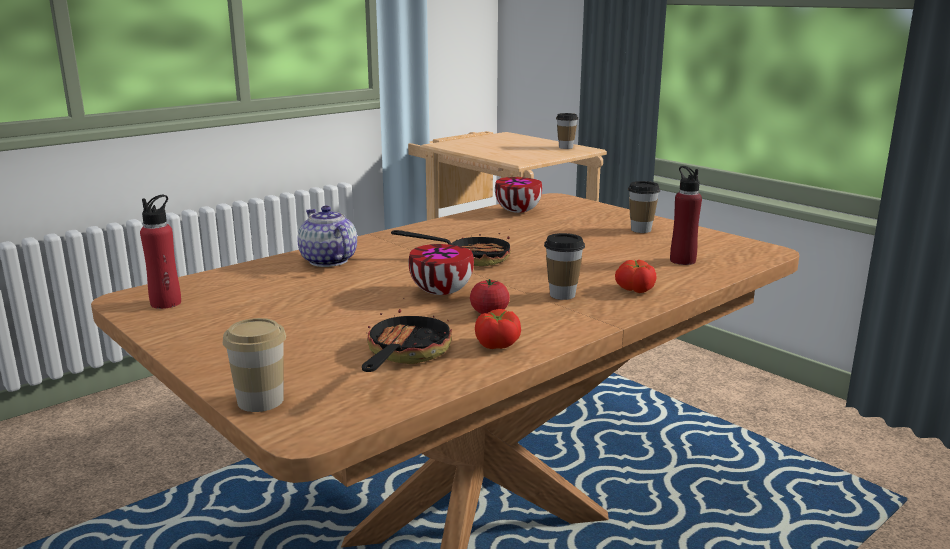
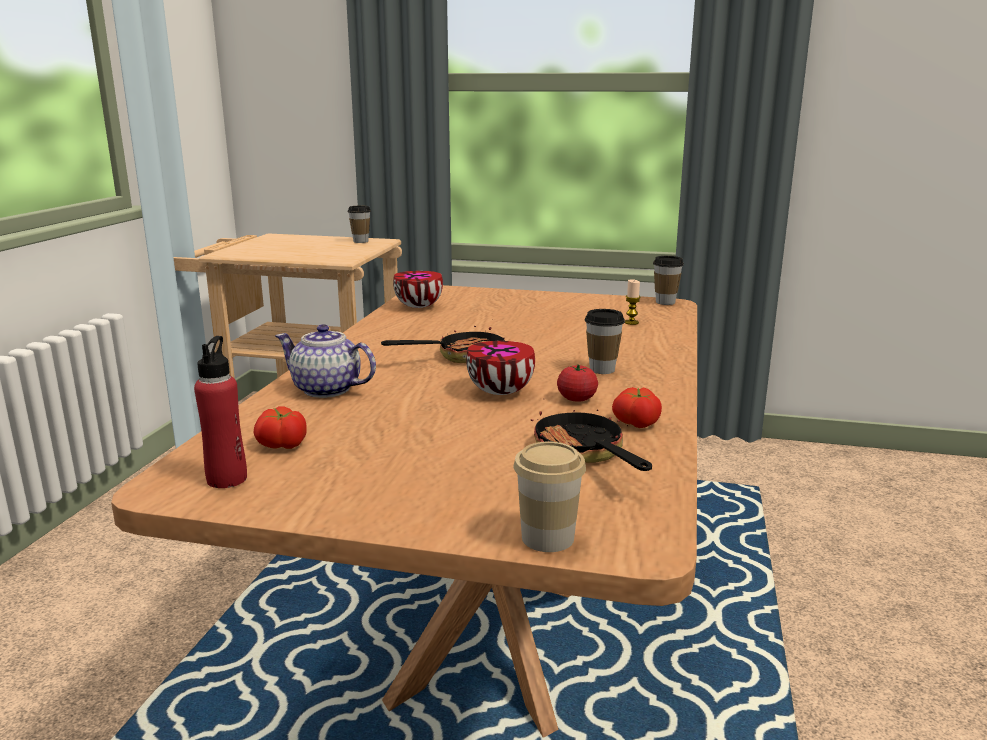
camera: 35 degrees left, 0 degrees up
(634, 289) = (644, 352): tomato -> tomato (282, 445)
(641, 230) = (553, 304): cup -> cup (665, 302)
(682, 260) = (631, 322): red bottle -> candle

